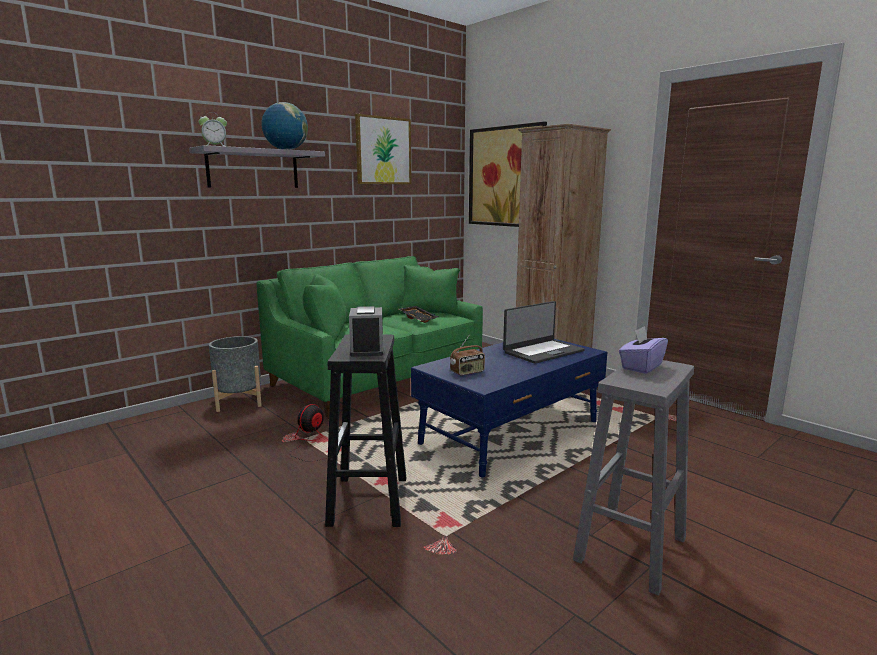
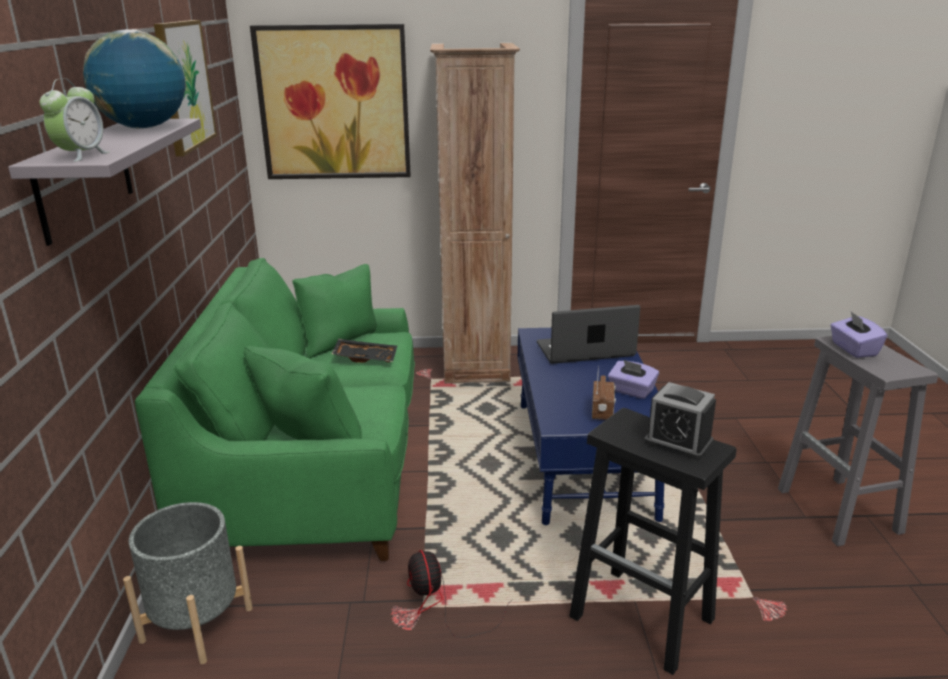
camera: 50 degrees left, 10 degrees up
(512, 372) = (631, 391): none -> purple tissue box
(543, 351) = (585, 350): laptop -> laptop turned 105 degrees counterclockwise

